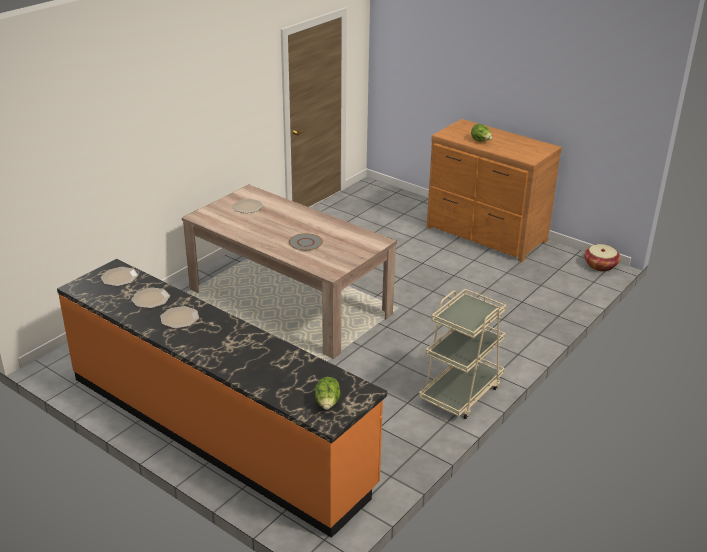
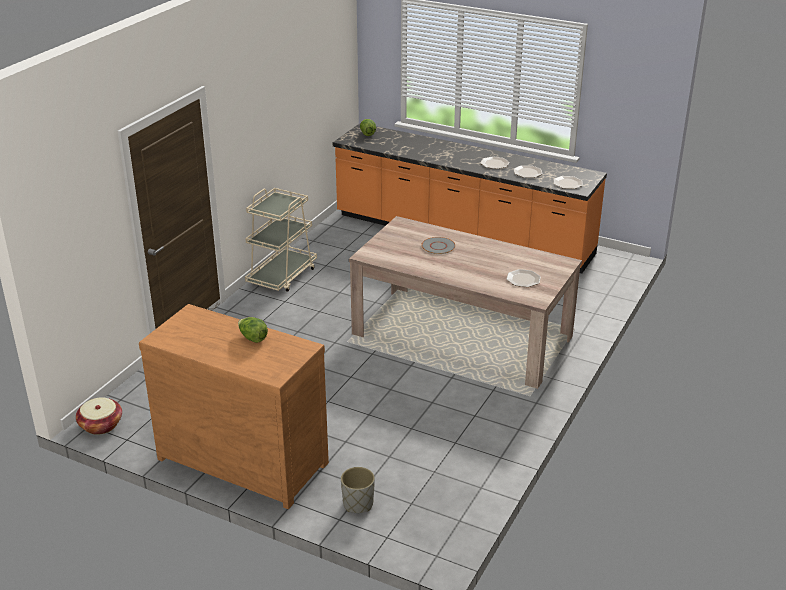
camera: 170 degrees right, 0 degrees up
(410, 206) = (358, 504): none -> grey planter

